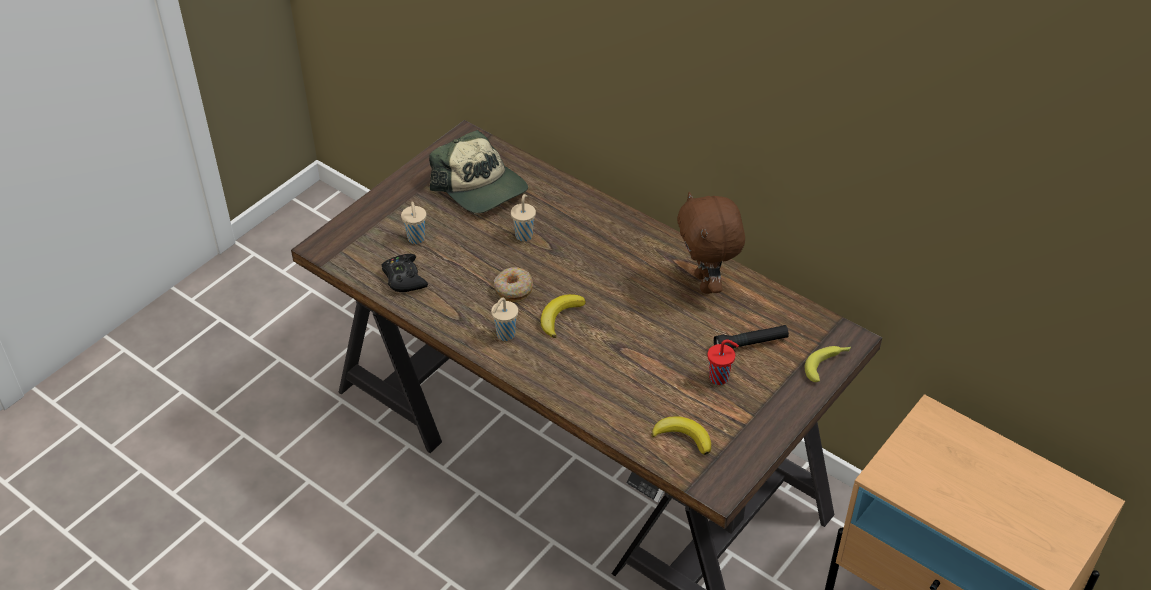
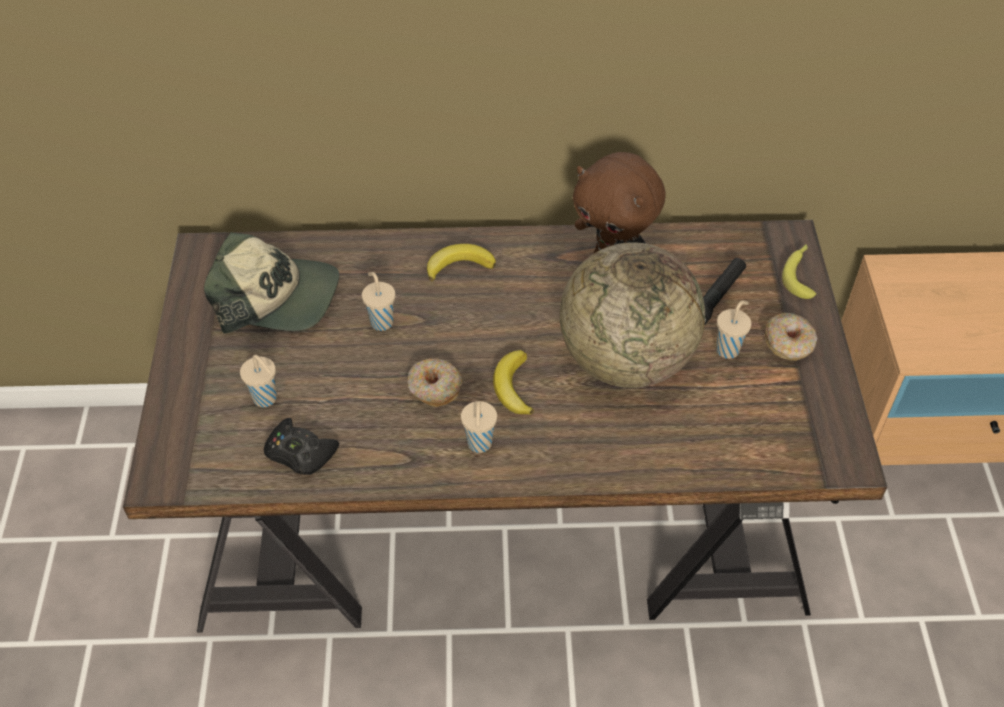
camera: 40 degrees left, 5 degrees up
(646, 344) = (625, 360): none -> globe
(683, 437) = (763, 432): banana -> banana (459, 265)
(720, 378) = (728, 349): red cup -> beige cup
(765, 399) = (789, 343): none -> donut

